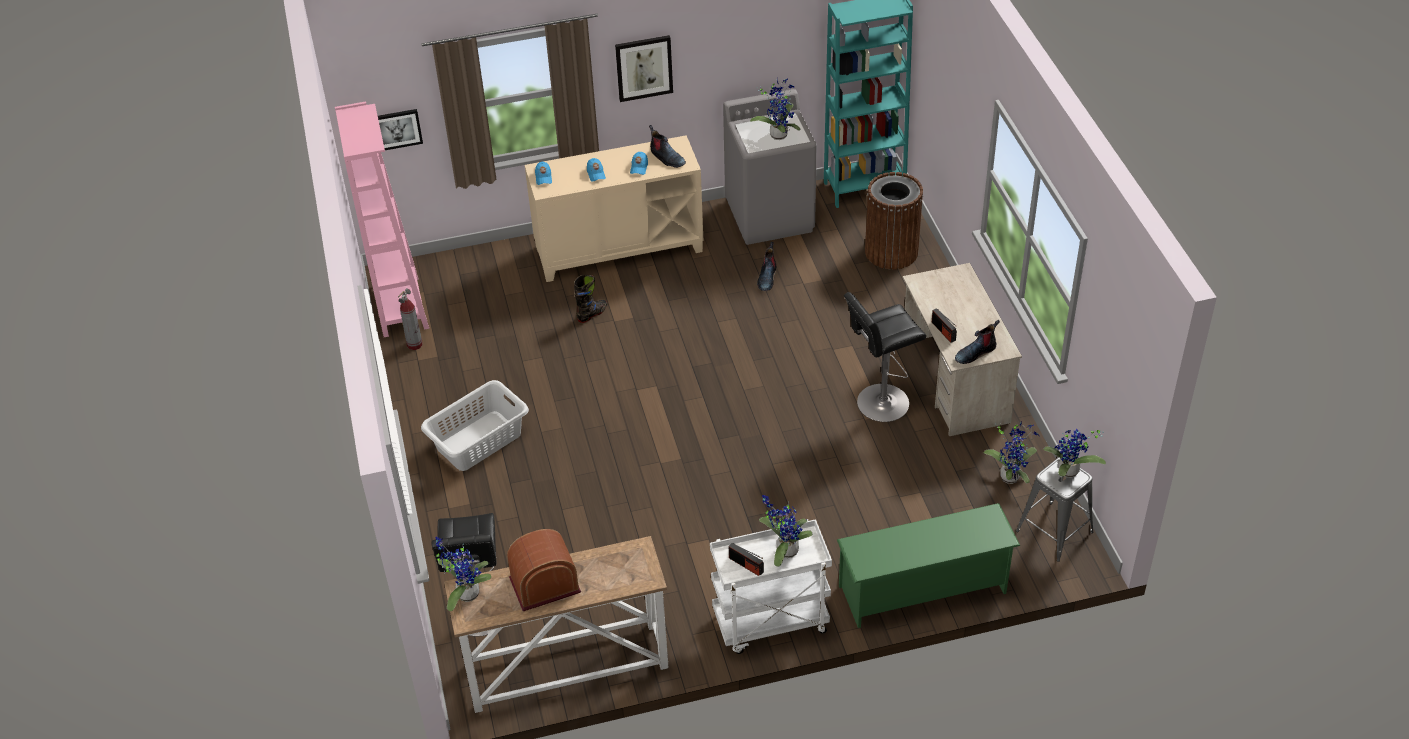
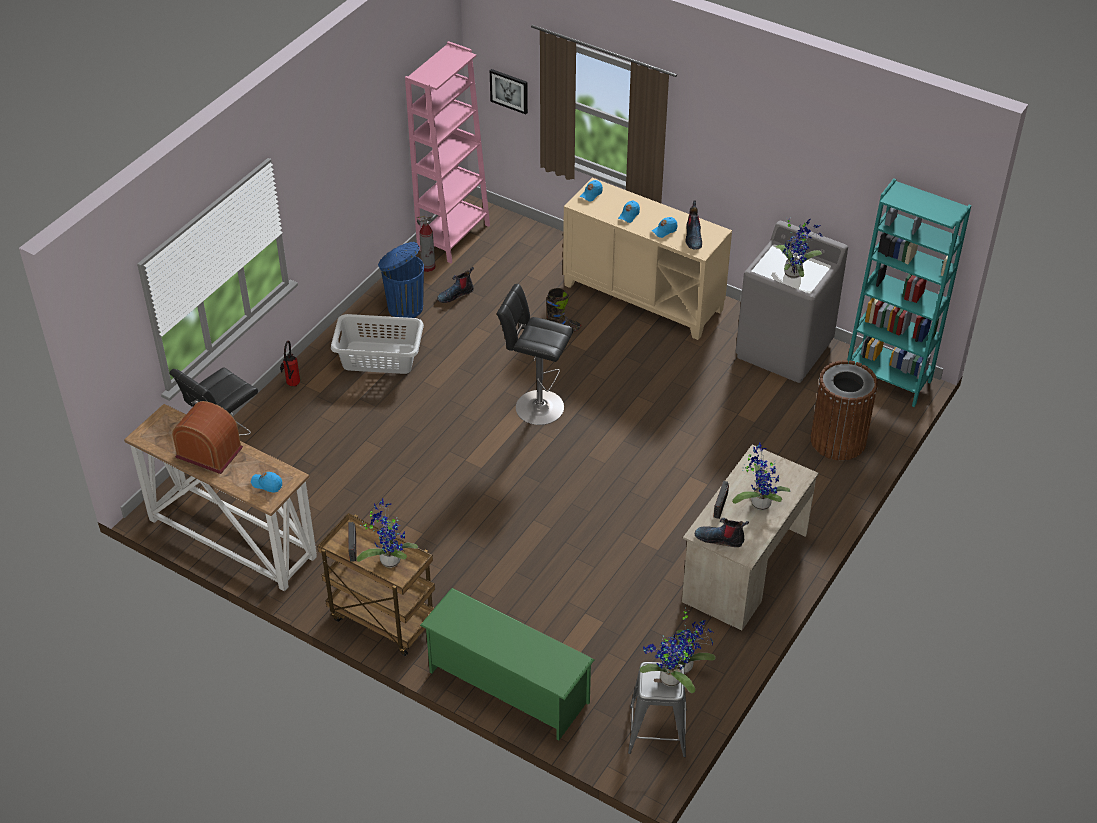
camera: 45 degrees right, 0 degrees up
(436, 516) = (292, 385): none -> fire extinguisher
(441, 388) = (404, 307): none -> blue trash can
(465, 593) = (163, 420): potted plant -> potted plant (759, 502)
(630, 569) = (267, 484): none -> blue cap
(644, 67) = (717, 148): picture -> none
(767, 277) = (717, 391): boot -> boot (455, 294)
(770, 624) = (381, 620): white cart -> brown cart
(879, 404) = (666, 539): black stool -> black stool (536, 406)

